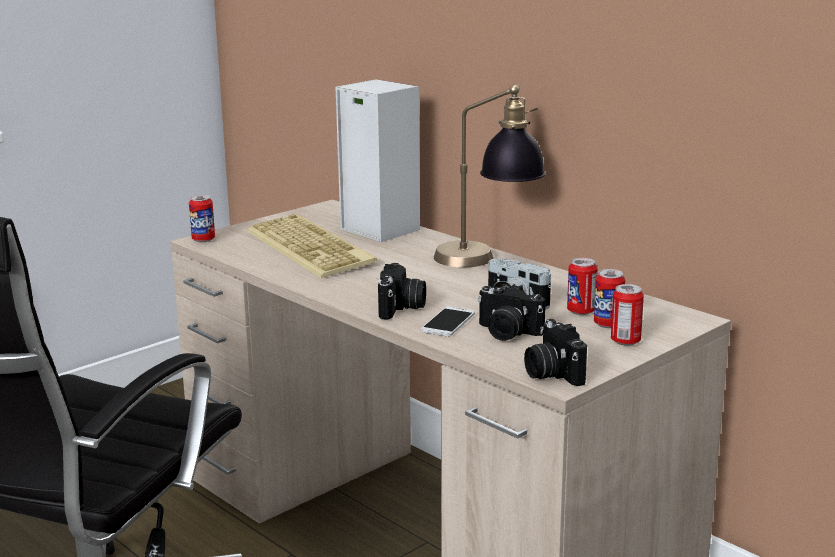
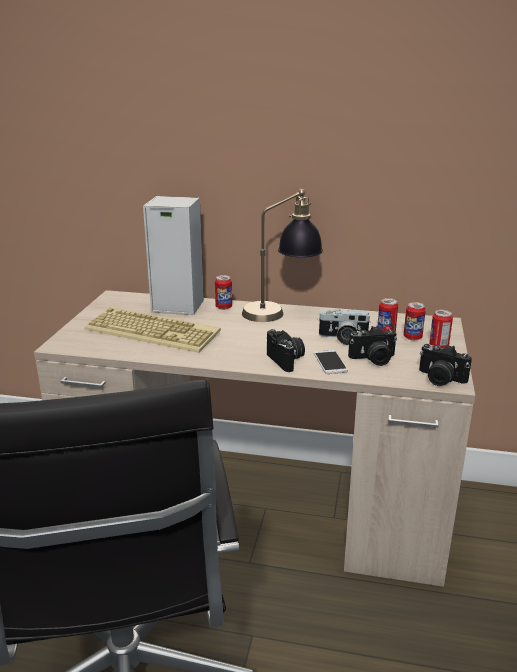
camera: 35 degrees left, 5 degrees up
(203, 239) = (61, 344): can -> can (223, 307)

